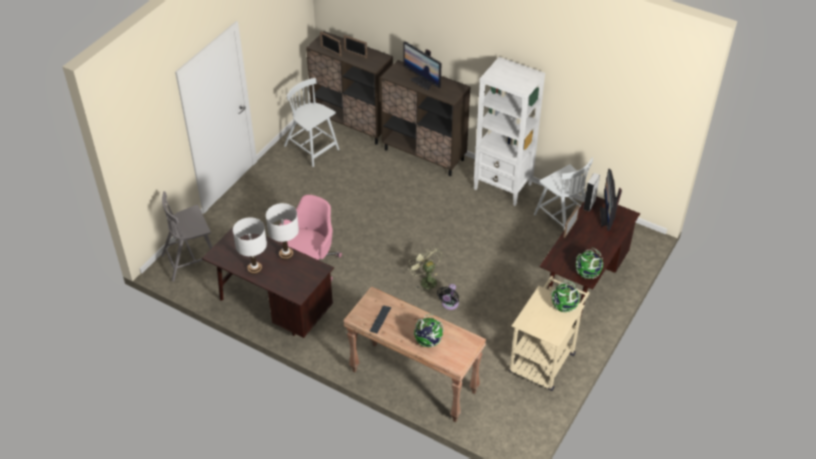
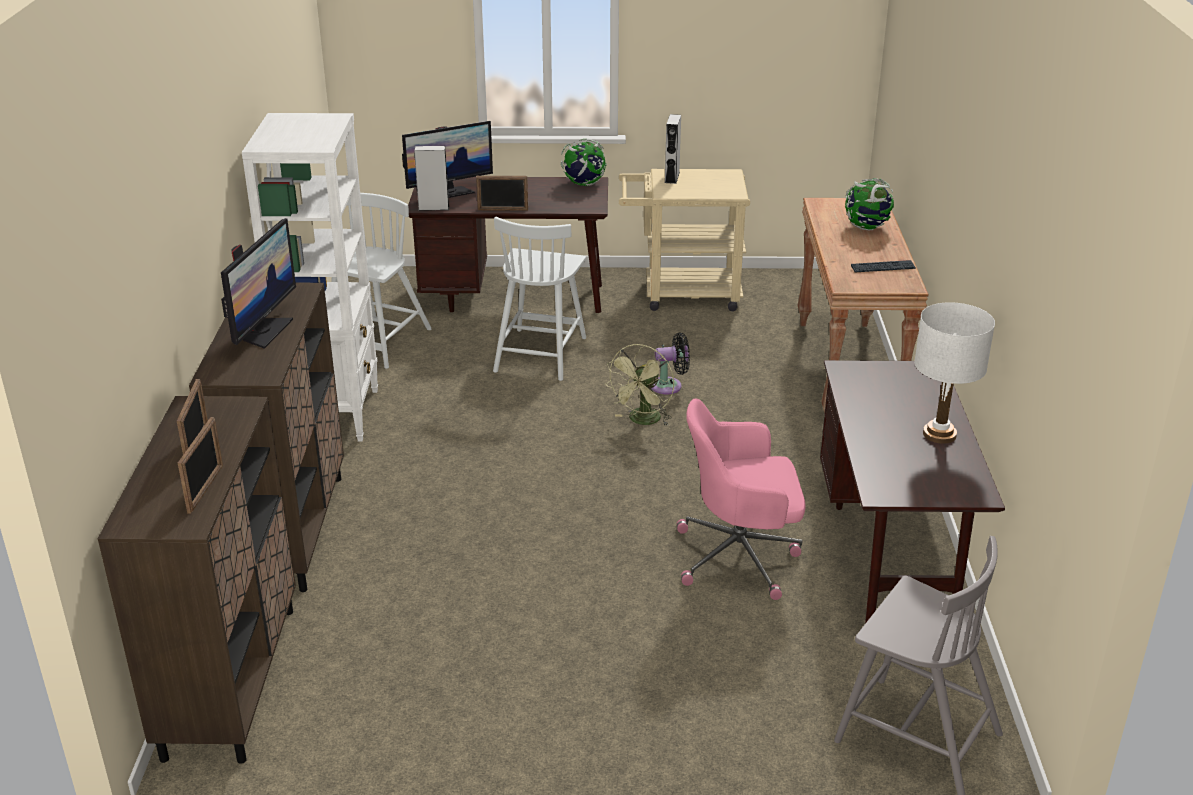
camera: 120 degrees left, 15 degrees down
(286, 254) = (861, 415): white table lamp -> none
(312, 148) = (374, 712): white chair -> white chair (540, 353)
(563, 307) = (672, 177): globe -> grey speaker

